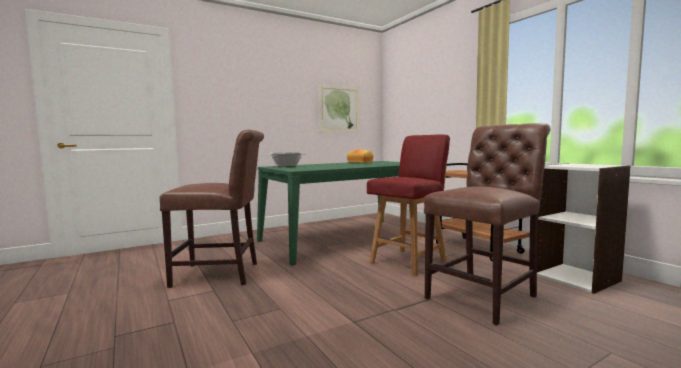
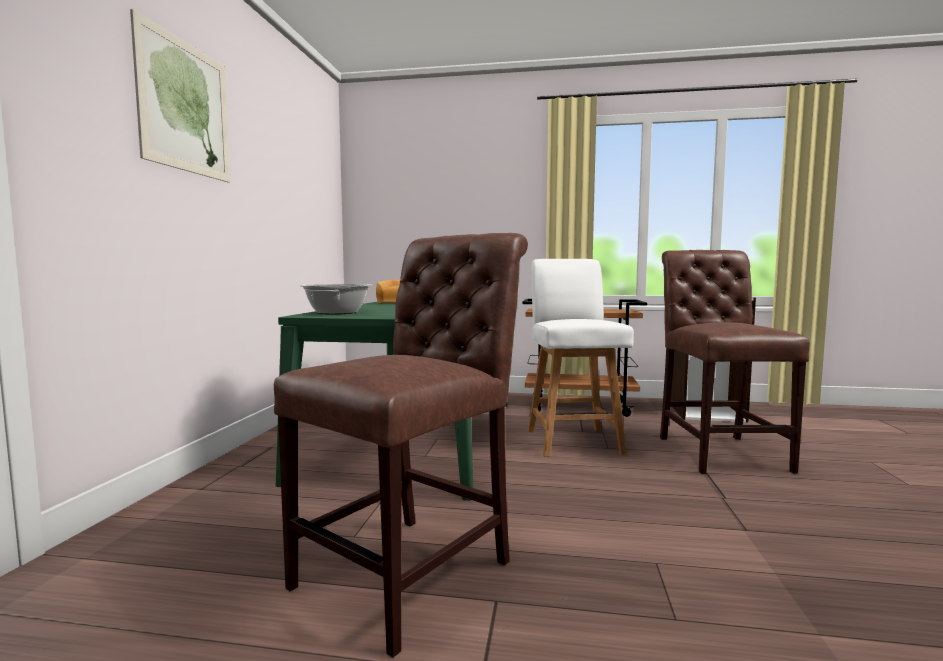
camera: 50 degrees left, 0 degrees up
(339, 109) = (302, 205): picture -> picture (185, 107)
(409, 261) = (573, 441): red chair -> white chair

